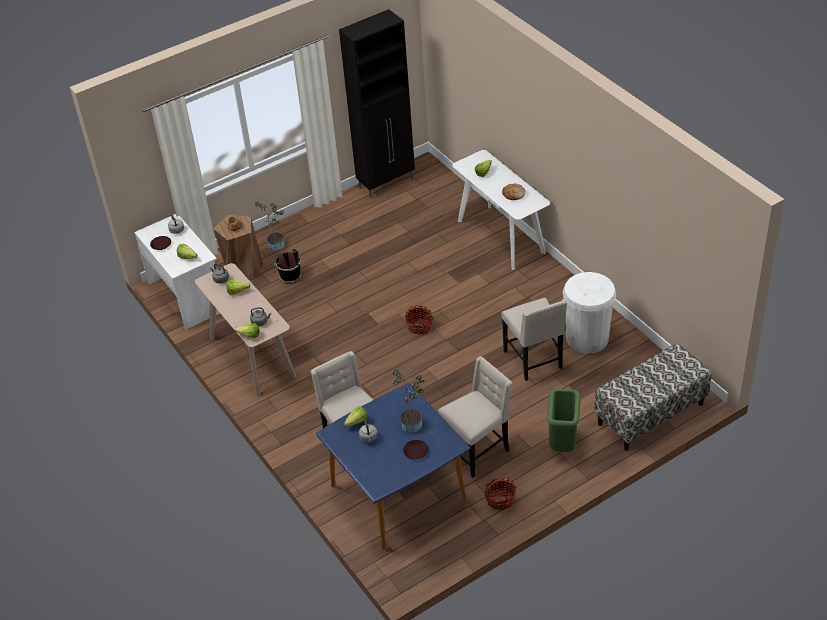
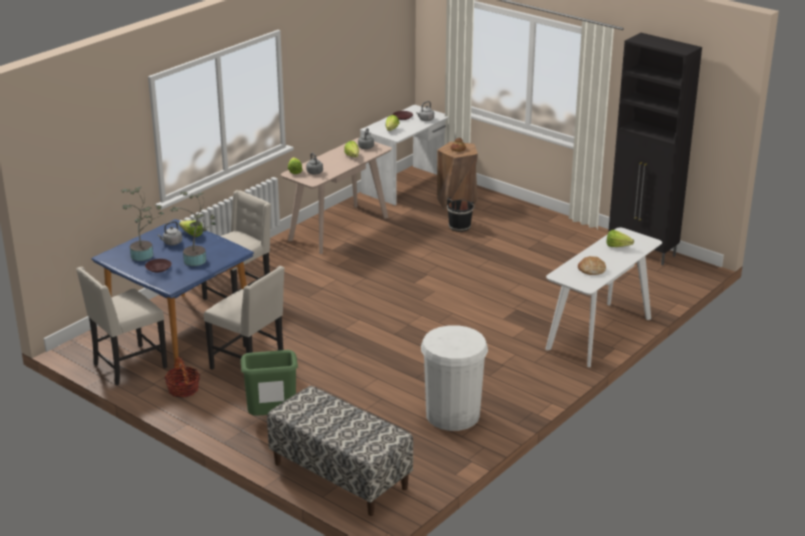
camera: 70 degrees right, 15 degrees down
(276, 243) = (505, 211): potted plant -> potted plant (144, 255)
(419, 326) = (421, 306): basket -> none
(534, 360) = (399, 383): beige chair -> beige chair (128, 366)

